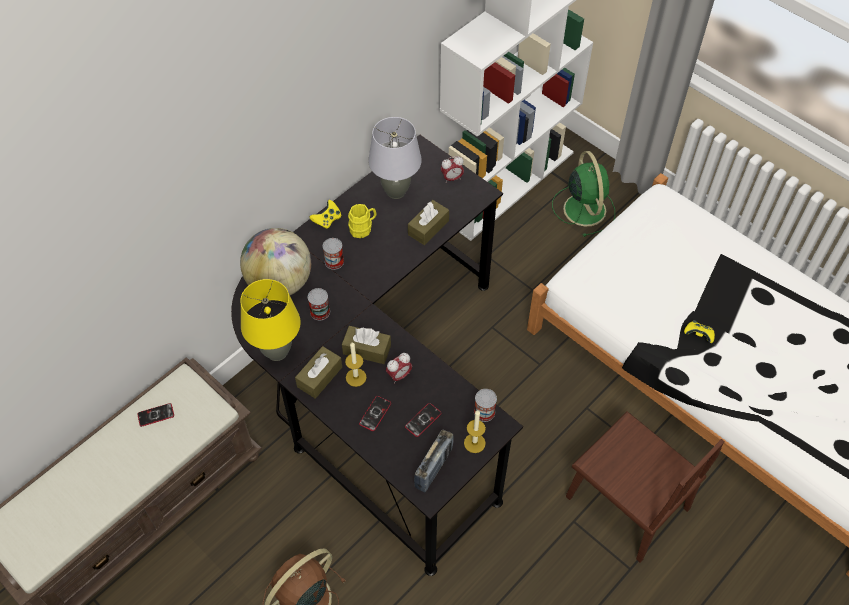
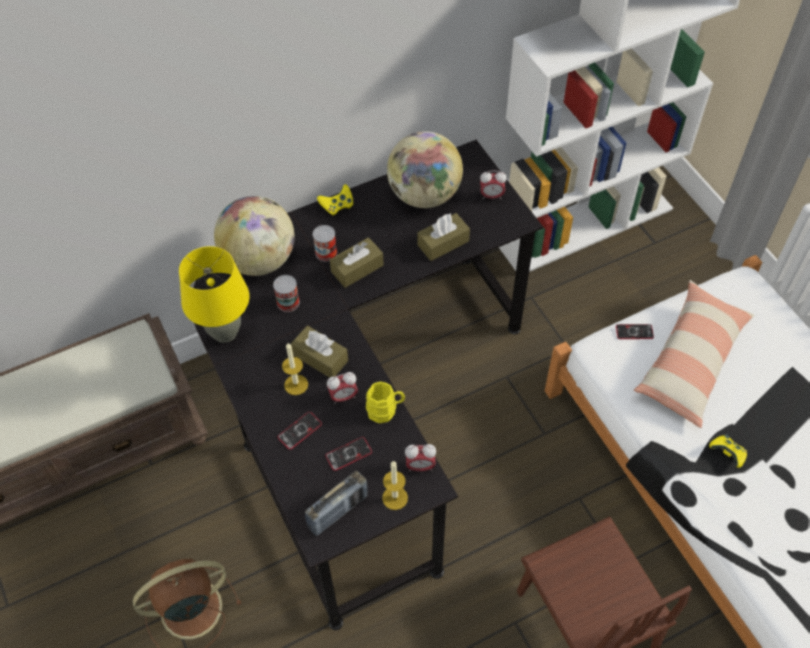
camera: 20 degrees right, 0 degrees up
(156, 415) = (93, 364): phone -> phone (634, 332)
(319, 377) = (258, 372): brown tissue box -> brown tissue box (357, 268)
(363, 228) = (372, 225): yellow mug -> yellow mug (385, 410)
(396, 192) = (424, 195): grey table lamp -> globe
(484, 412) = (420, 466): can -> alarm clock
(584, 208) = (661, 273): green fan -> none
(644, 271) = (691, 361): none -> pillow

